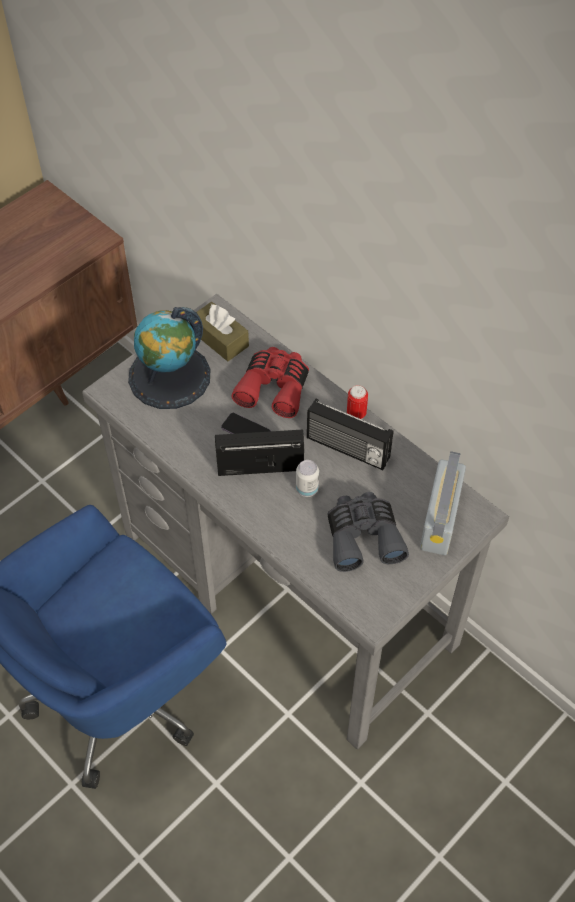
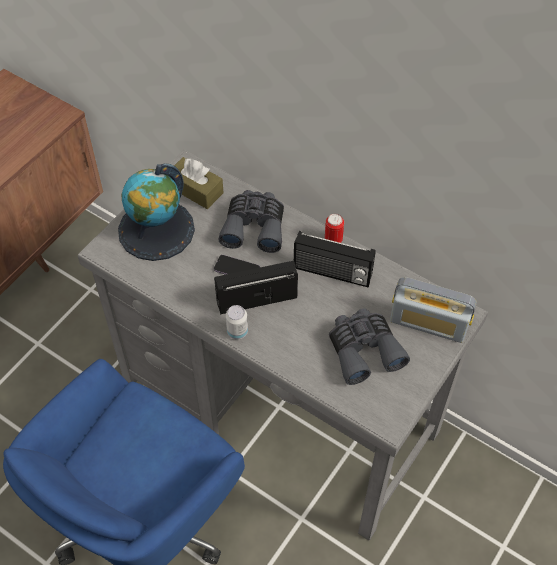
camera: 10 degrees left, 0 degrees up
(274, 387) = (254, 226): red binoculars -> grey binoculars
(307, 489) = (303, 314): can -> can (237, 332)
(440, 519) = (428, 323): radio -> radio turned 105 degrees clockwise

